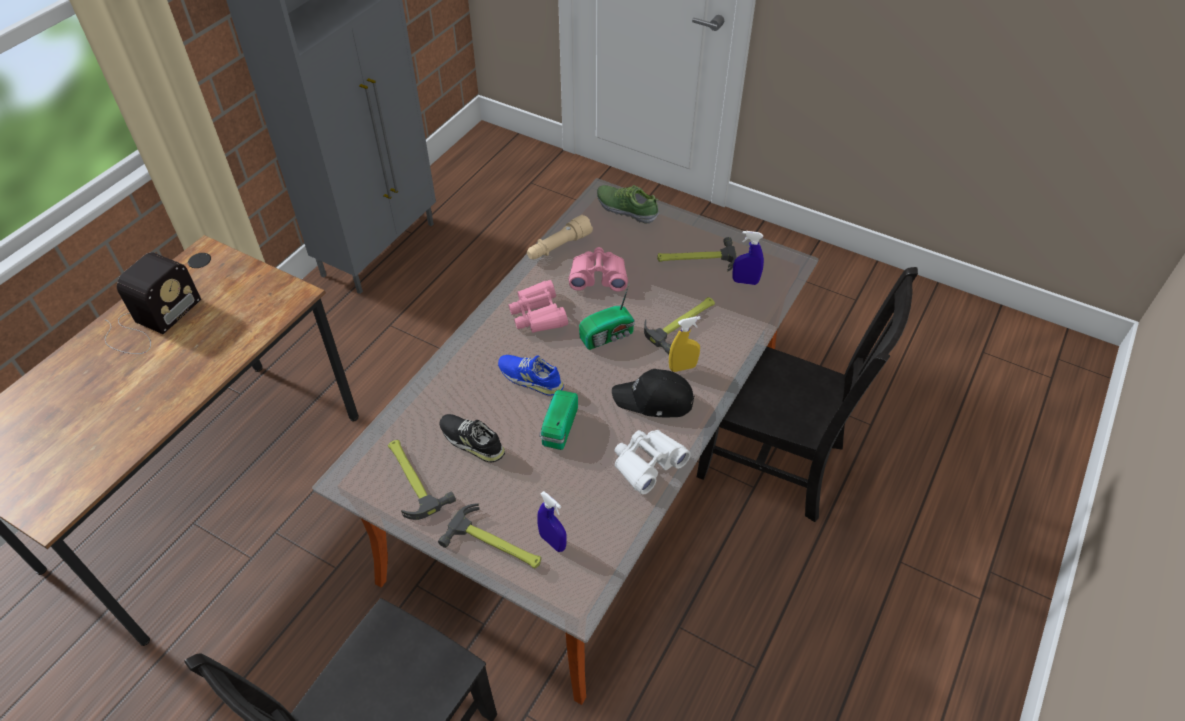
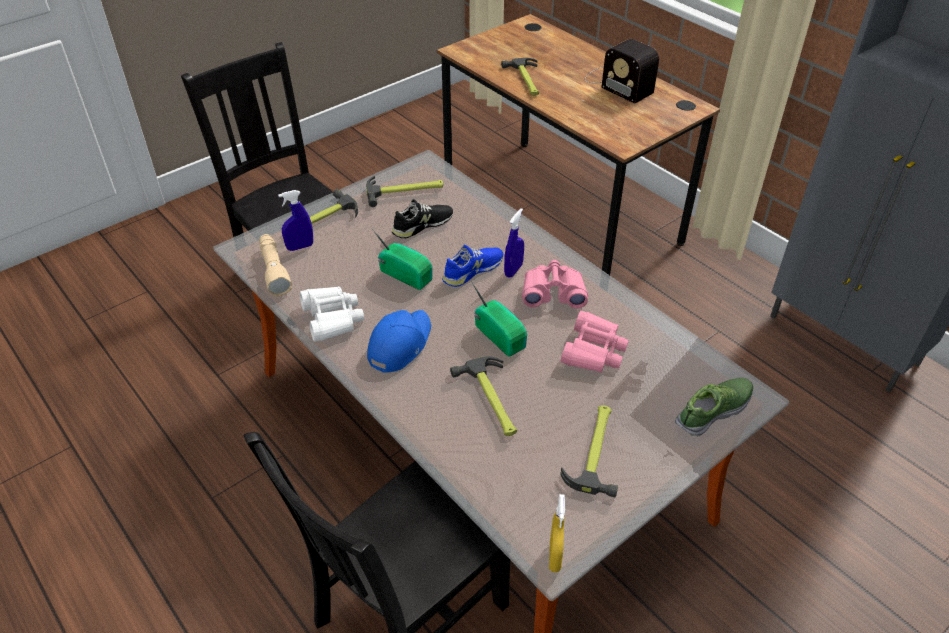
camera: 110 degrees right, 5 degrees down
(146, 411) = (526, 80): none -> hammer
(558, 247) = (655, 331): beige flashlight -> beige flashlight (274, 270)
(608, 336) = (500, 335): radio -> radio turned 150 degrees clockwise
(654, 400) = (399, 344): black cap -> blue cap
(682, 367) = (428, 379): yellow spray bottle -> yellow spray bottle (555, 557)
(745, 281) = (534, 486): blue spray bottle -> blue spray bottle (513, 270)

